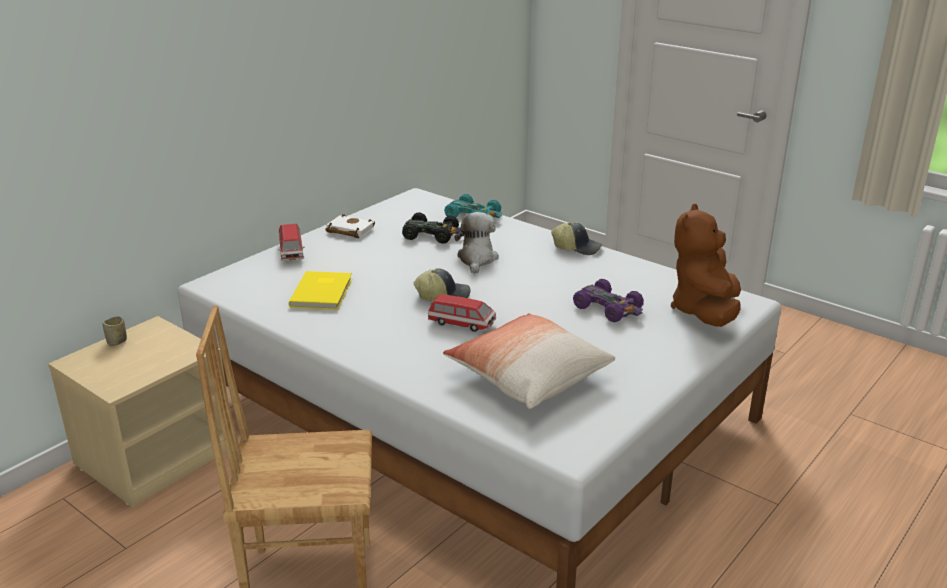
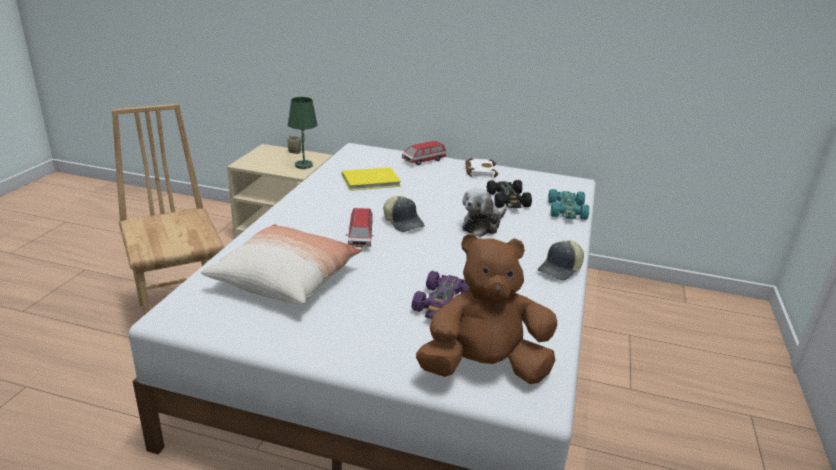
camera: 65 degrees right, 0 degrees up
(173, 342) = (303, 165): none -> green table lamp
(477, 259) = (482, 225): plush toy -> plush toy turned 150 degrees clockwise
(577, 247) = (561, 269): cap -> cap turned 45 degrees clockwise

